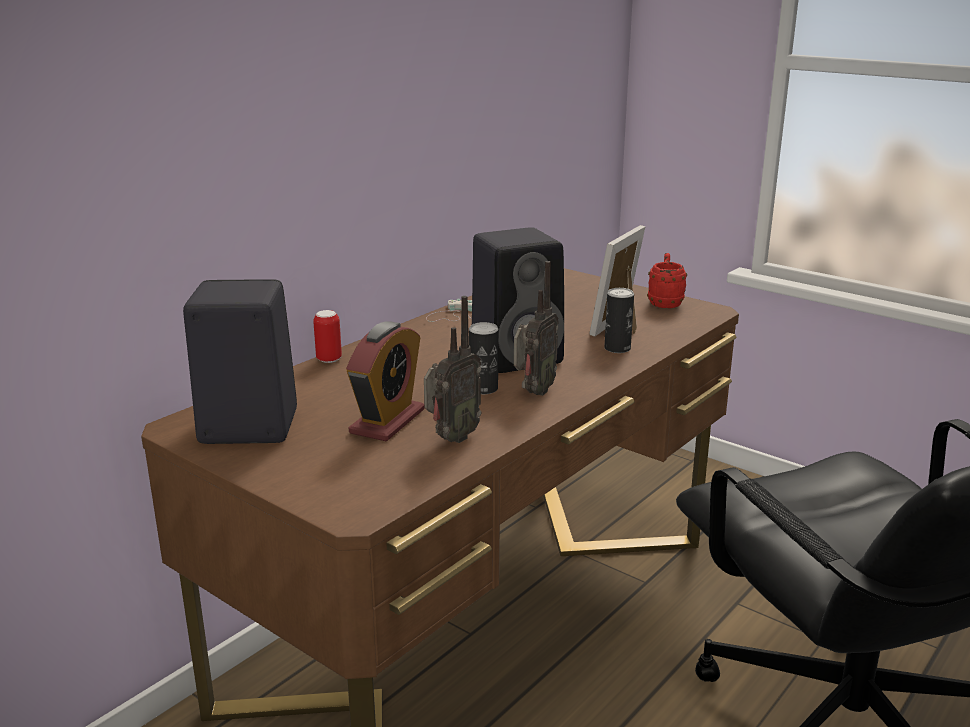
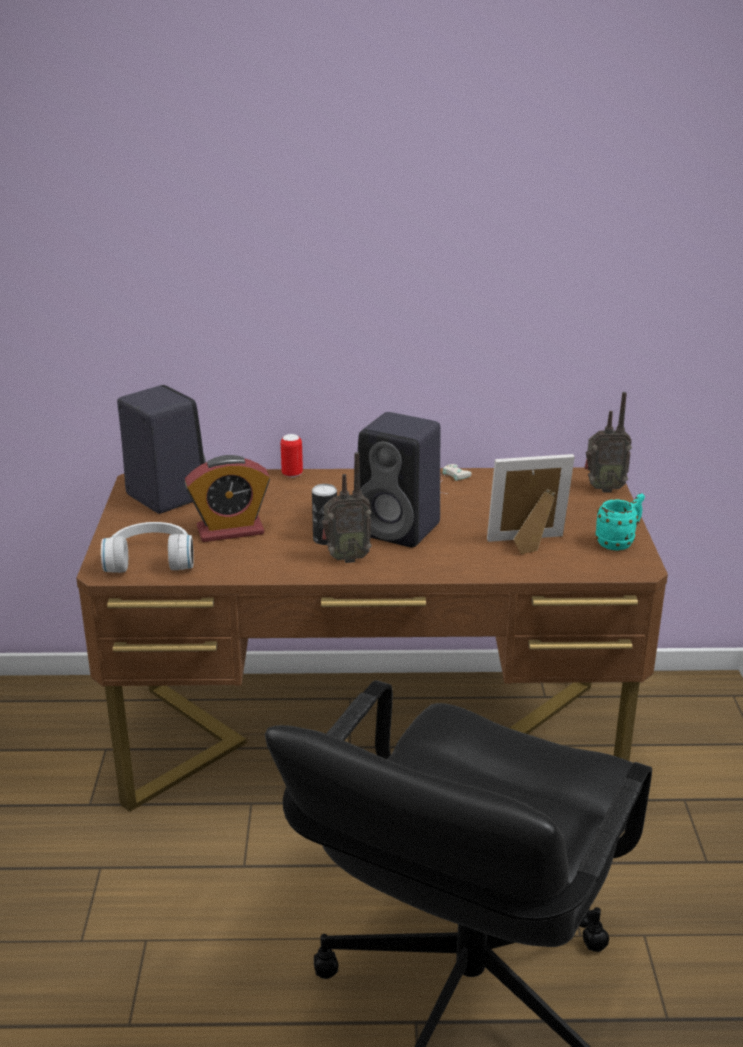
camera: 50 degrees right, 5 degrees up
(374, 479) = (151, 559): none -> white headphones
(451, 438) = (235, 559): radio -> radio (603, 488)
(617, 348) = (479, 558): can -> none
(665, 302) = (619, 542): red mug -> turquoise mug

